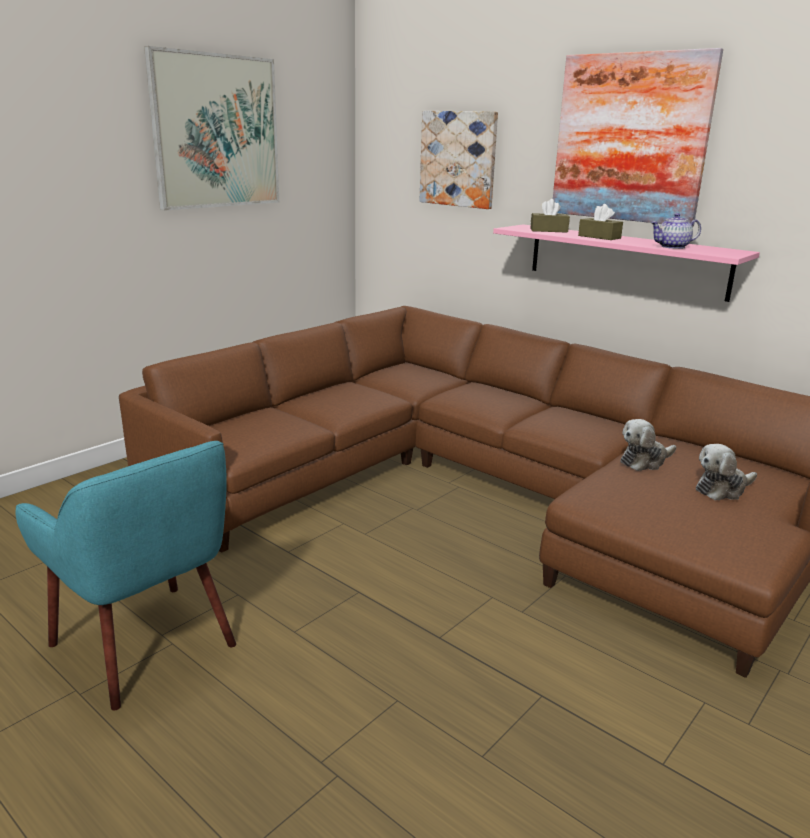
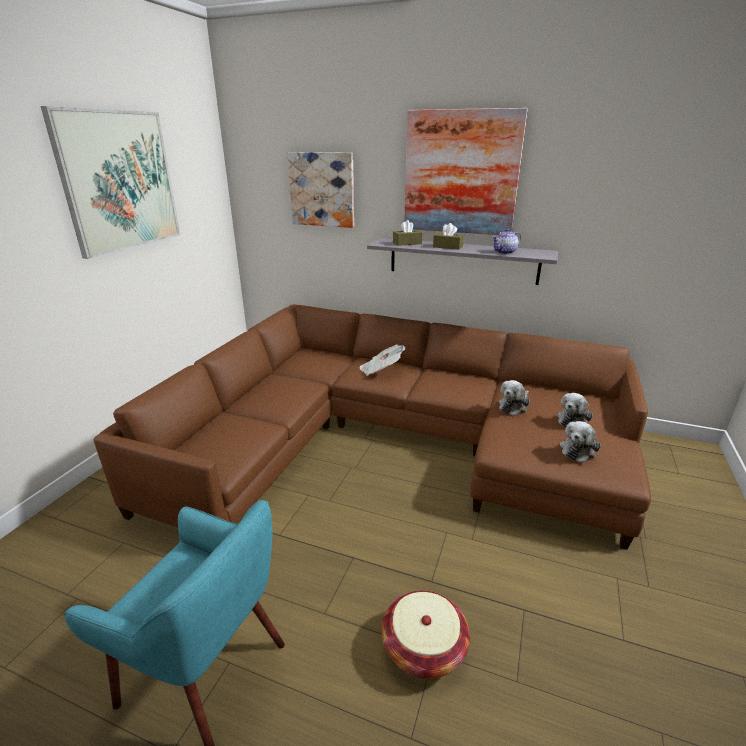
camera: 20 degrees left, 5 degrees up
(388, 693) = (424, 648): none -> basket
(487, 397) = (381, 370): none -> newspaper
(625, 260) = (462, 260): pink shelf -> grey shelf
(701, 520) = (578, 449): none -> plush toy

